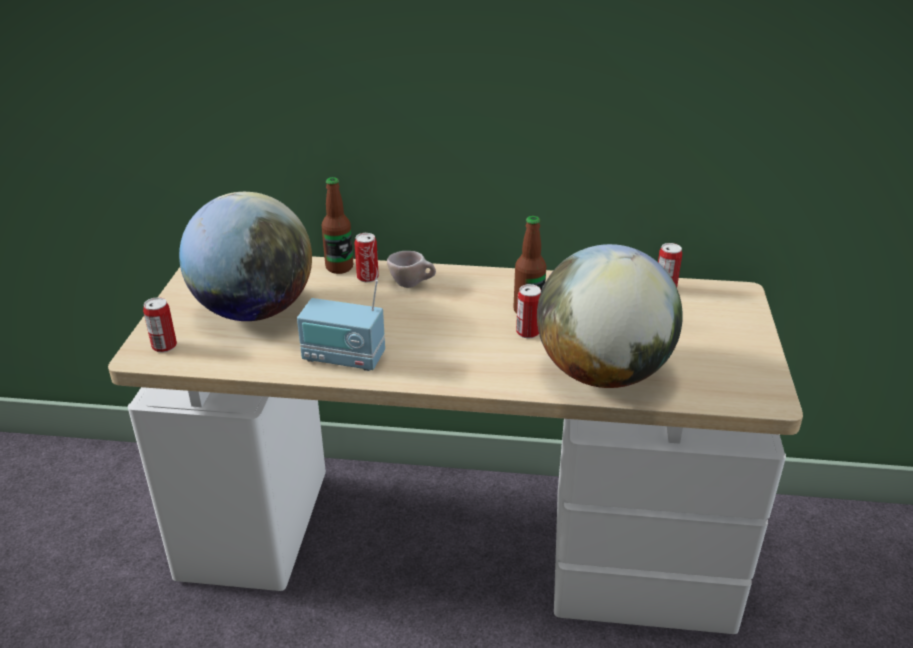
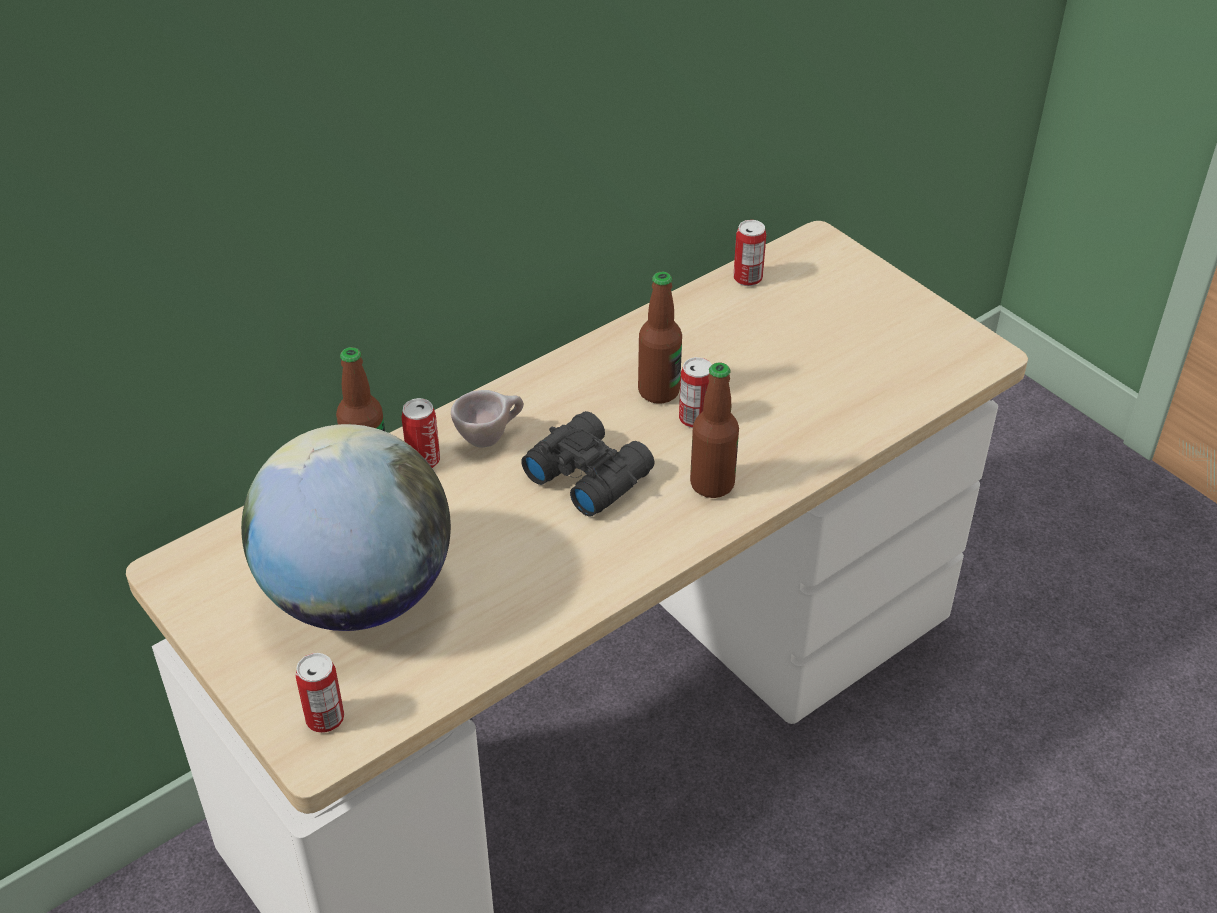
camera: 45 degrees left, 10 degrees up
(343, 358) = (559, 581): radio -> none
(433, 324) = (588, 473): none -> black binoculars
(488, 365) = (712, 484): none -> bottle
(602, 373) = (824, 420): globe -> none

